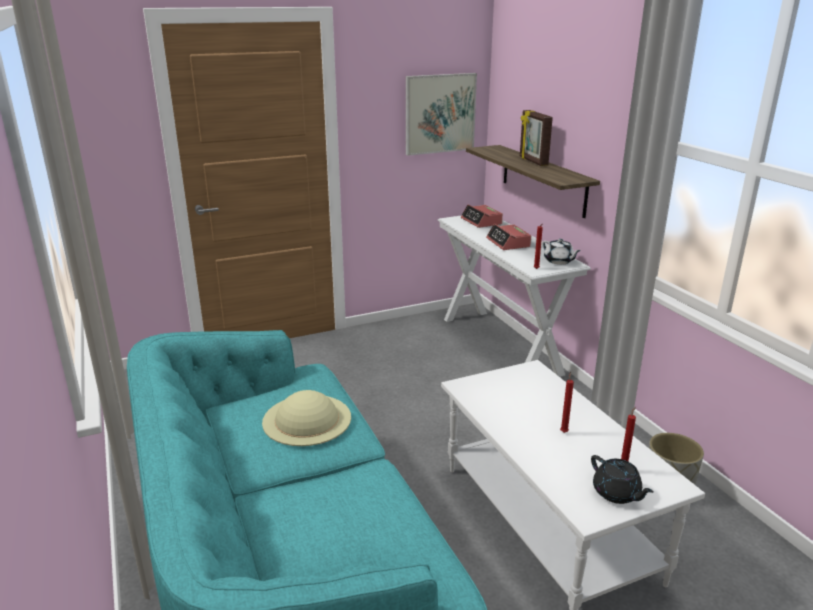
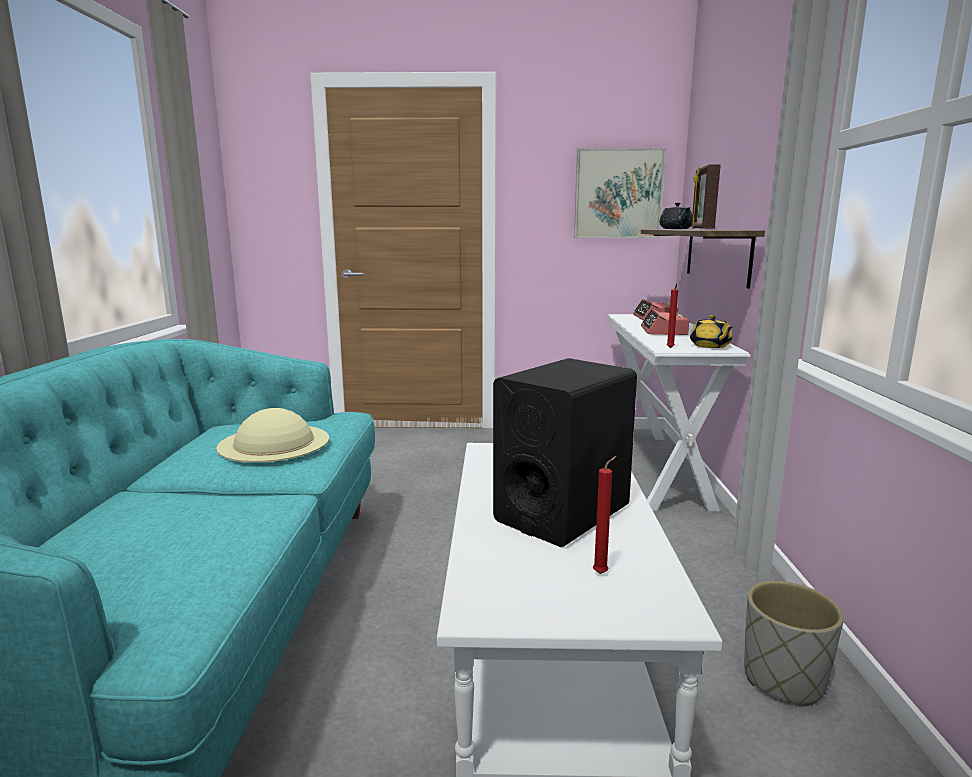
camera: 25 degrees right, 10 degrees down
(559, 261) = (710, 346): white teapot -> yellow teapot
(564, 431) = (562, 513): red candle -> black speaker
(616, 493) = (556, 597): black teapot -> black teapot (675, 229)

